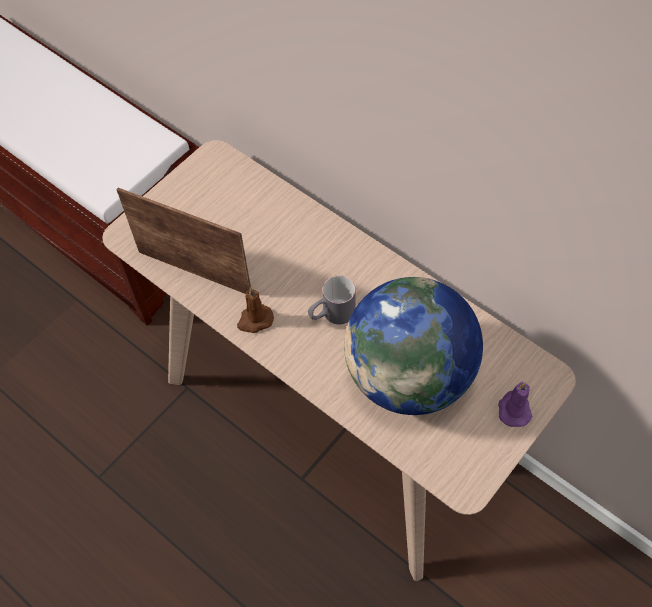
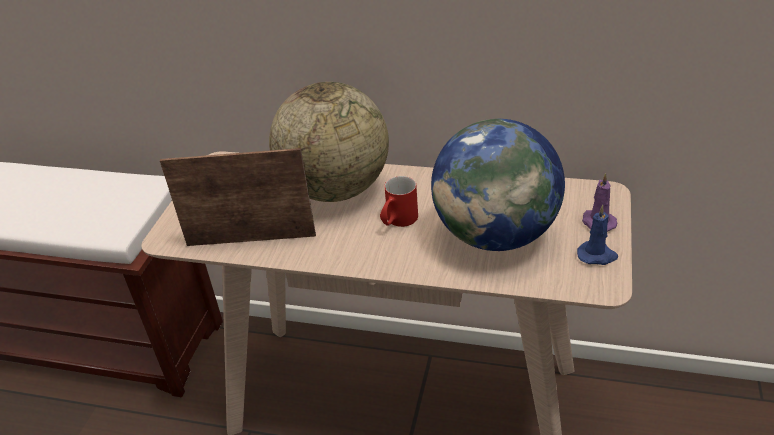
camera: 25 degrees left, 20 degrees down
(254, 320) = (331, 250): brown candle -> none
(300, 245) = (336, 189): none -> globe
(331, 314) = (398, 221): grey mug -> red mug
(484, 448) = (597, 255): none -> blue candle

